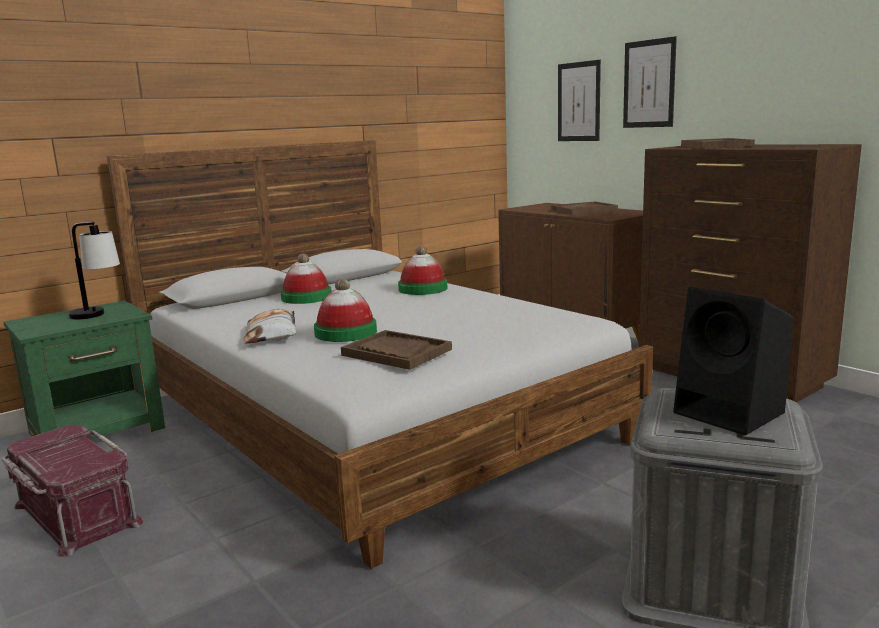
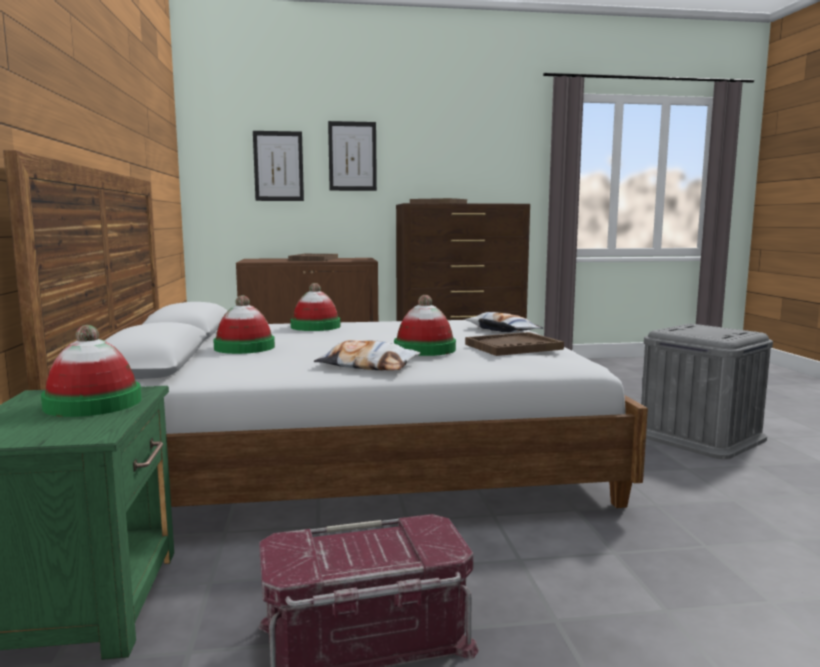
camera: 60 degrees left, 5 degrees down
(98, 316) = (93, 403): table lamp -> hat
(514, 334) = (502, 330): none -> pillow
(731, 413) = (707, 329): black speaker -> none

